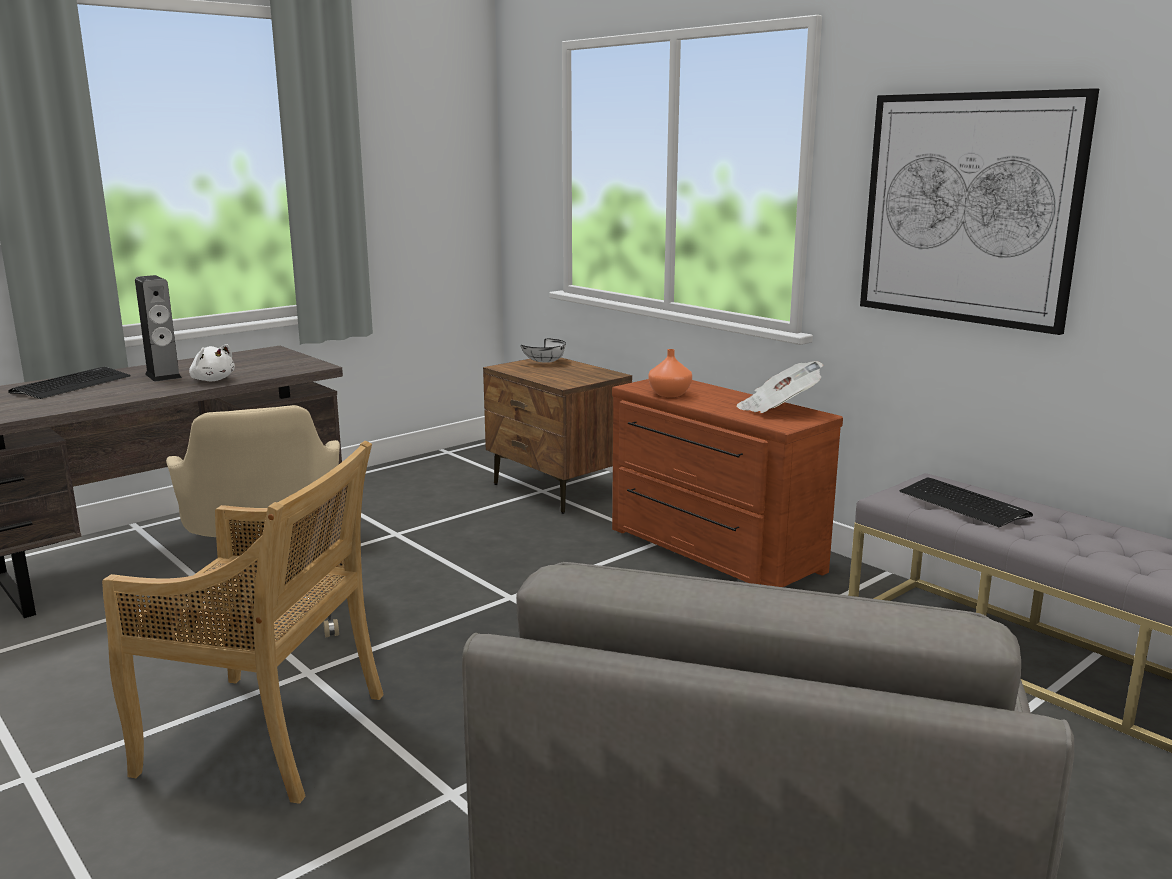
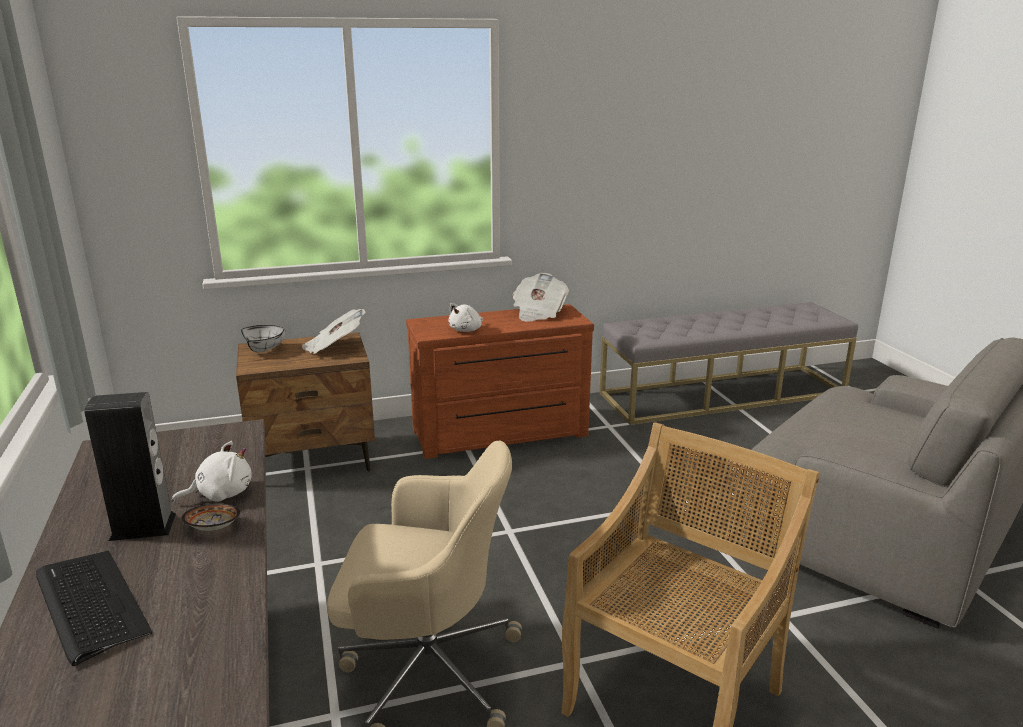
camera: 65 degrees left, 5 degrees up
(164, 387) = (213, 528): none -> bowl
(580, 376) = (334, 347): none -> newspaper
(670, 394) = (466, 330): orange vase -> white plush toy
(963, 504) = (667, 329): keyboard -> none
(968, 209) = (617, 154): picture -> none

